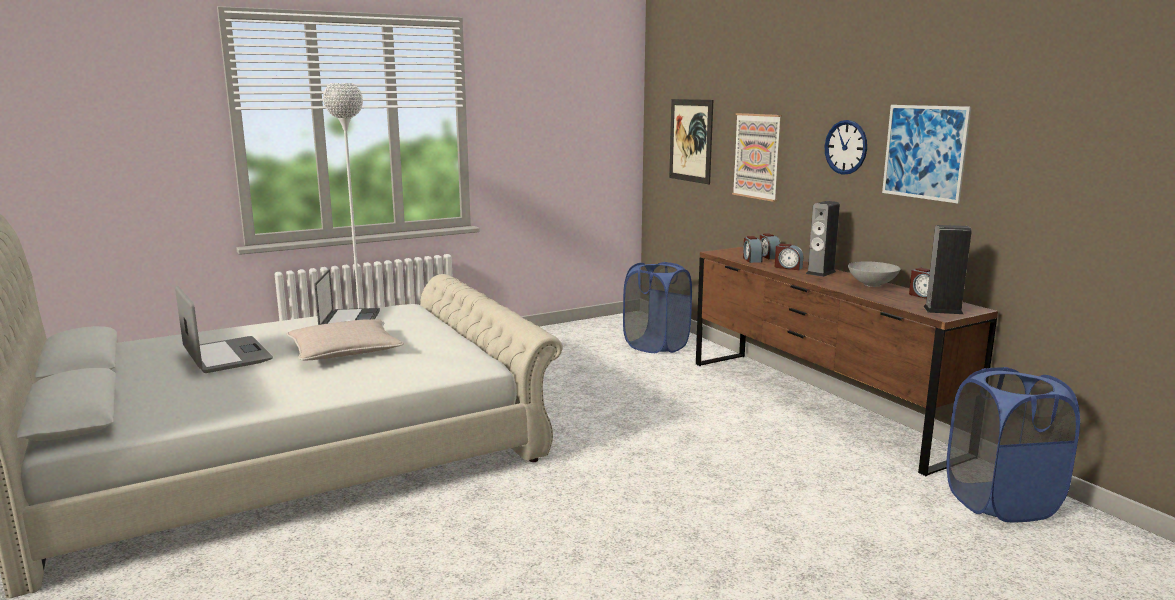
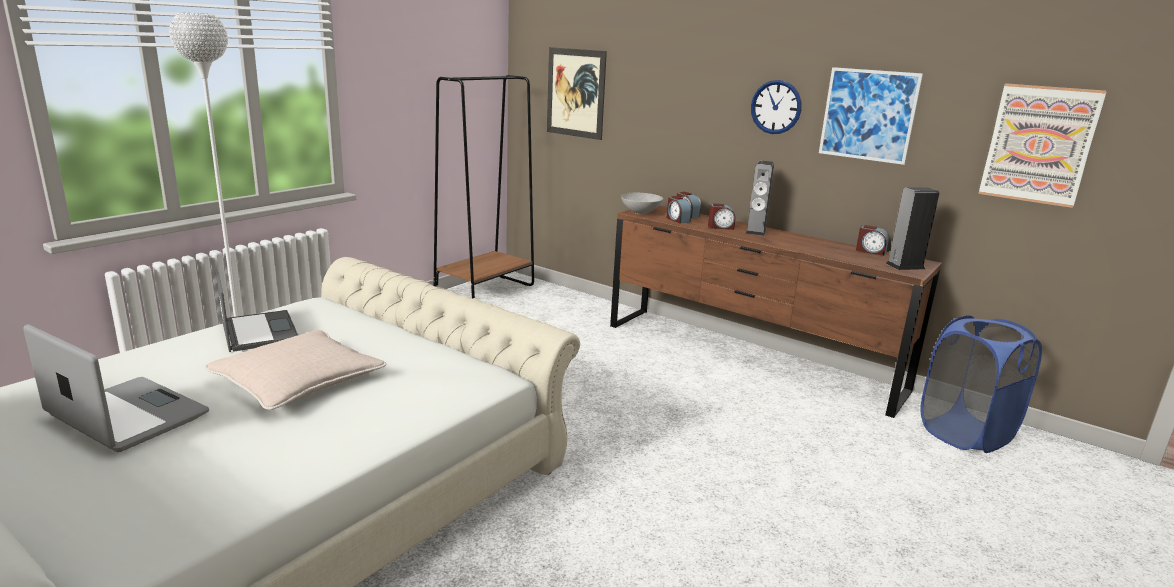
camera: 25 degrees left, 5 degrees up
(603, 326) = (485, 291): none -> clothes rack
(656, 346) = (556, 309): blue laundry basket -> none
(757, 156) = (664, 112): picture -> picture (1039, 144)
(873, 285) = (815, 242): grey bowl -> grey bowl (641, 212)

